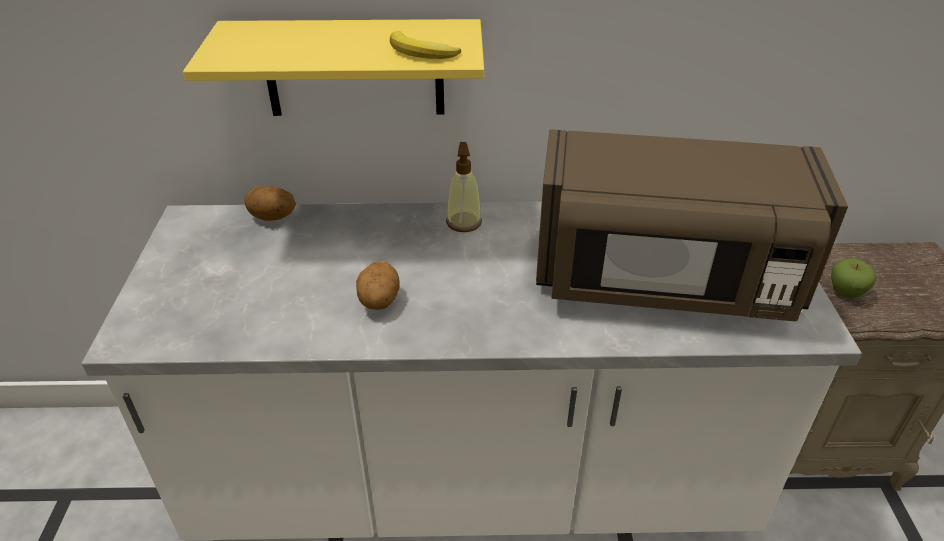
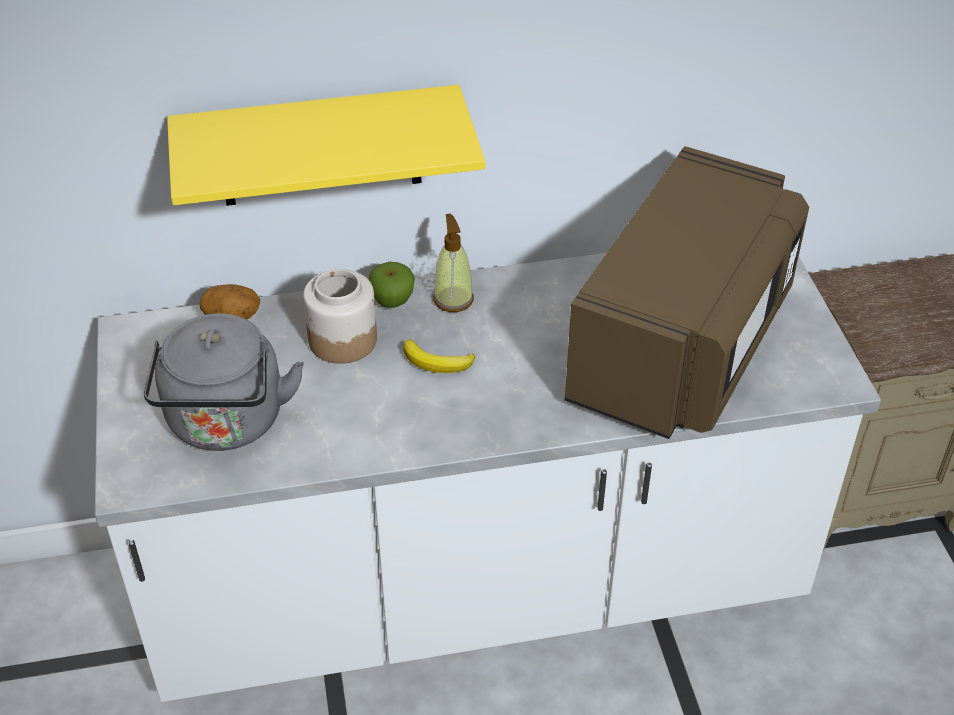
camera: 10 degrees left, 5 degrees up
(231, 299) = (226, 424): none -> grey kettle
(358, 243) = (342, 339): none -> jar
(379, 301) = (387, 406): potato -> none
(421, 53) = (414, 145): banana -> banana (437, 362)
(664, 281) = (682, 345): brown microwave -> brown microwave turned 60 degrees counterclockwise
(845, 293) = (872, 327): apple -> apple (392, 302)

